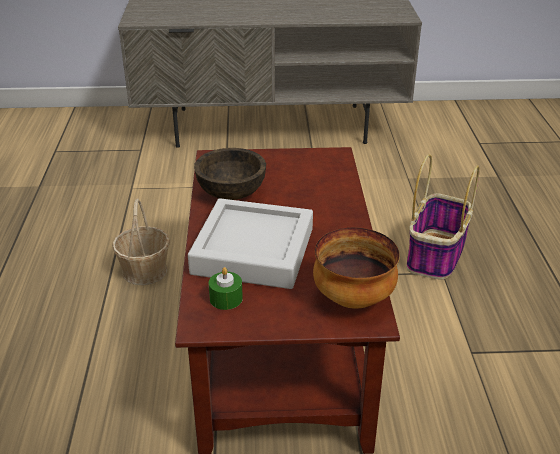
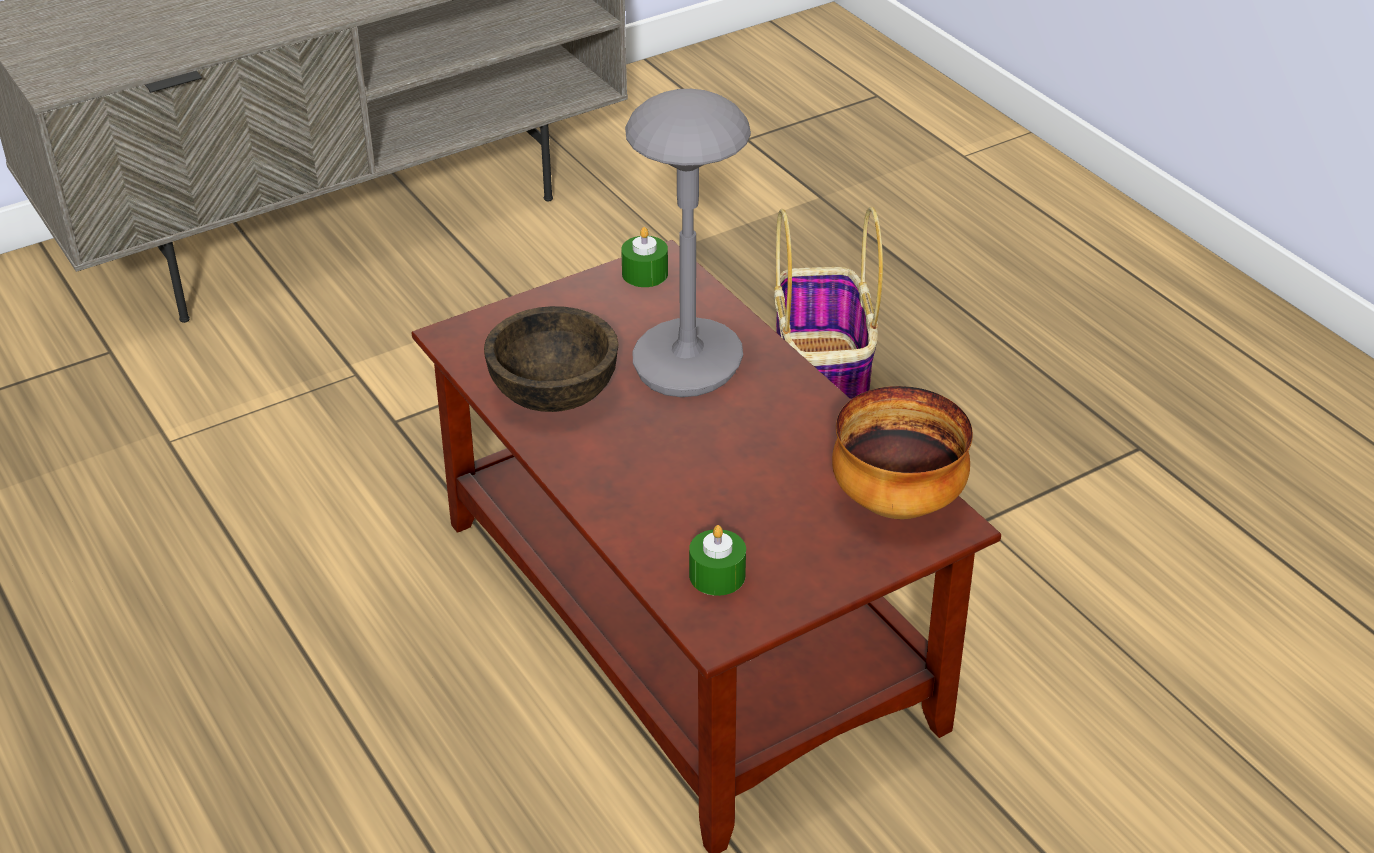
camera: 30 degrees left, 5 degrees up
(145, 271) = (347, 593): basket -> none
(253, 251) = (686, 483): grey tray -> none
(307, 199) = (687, 362): none -> grey table lamp
(323, 157) = (645, 274): none -> green candle

